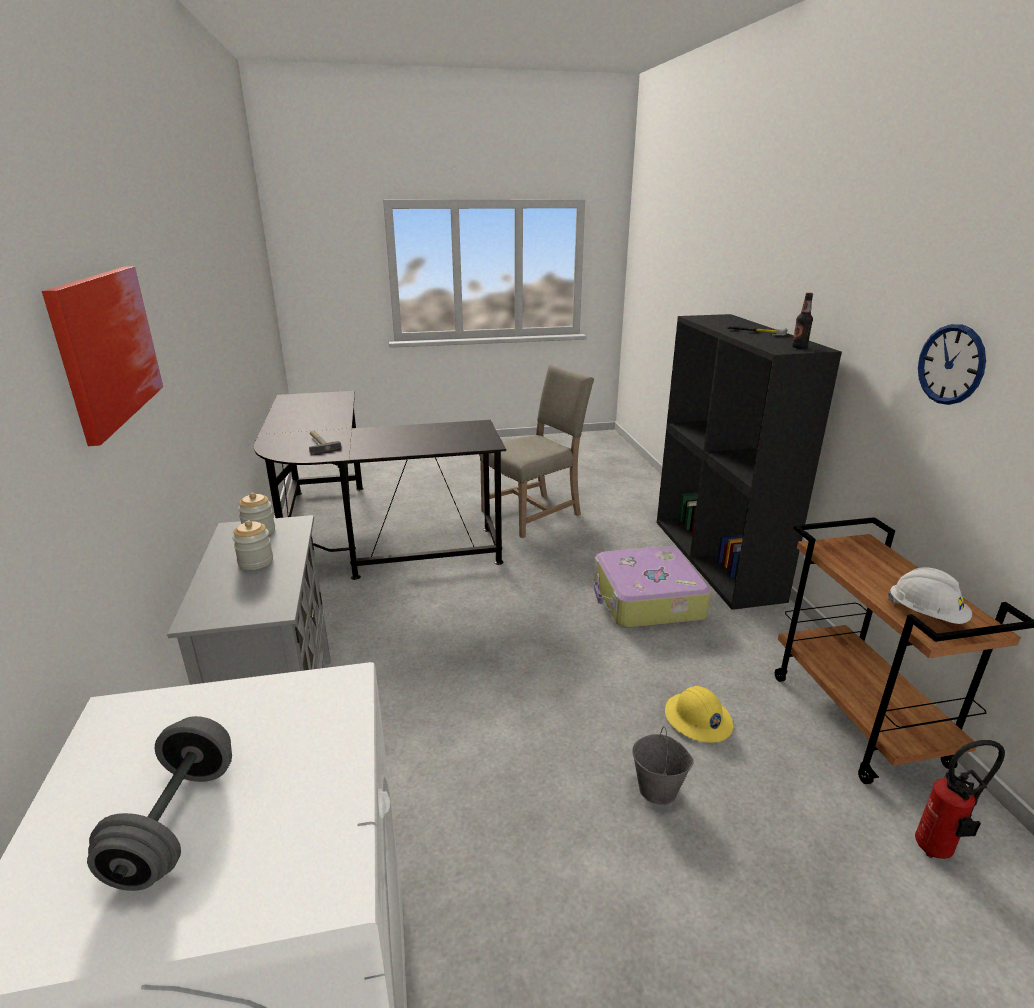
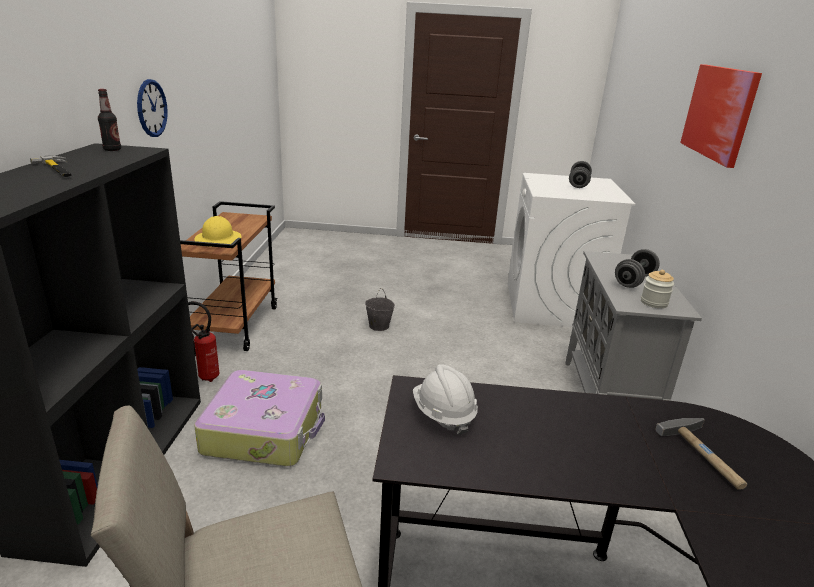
camera: 165 degrees left, 0 degrees up
(256, 562) = (634, 281): jar -> grey dumbbell
(697, 719) = (326, 344): yellow hard hat -> yellow hard hat (218, 239)
(926, 615) = (244, 221): white hard hat -> white hard hat (443, 414)
(939, 850) = (278, 290): fire extinguisher -> fire extinguisher (207, 376)

